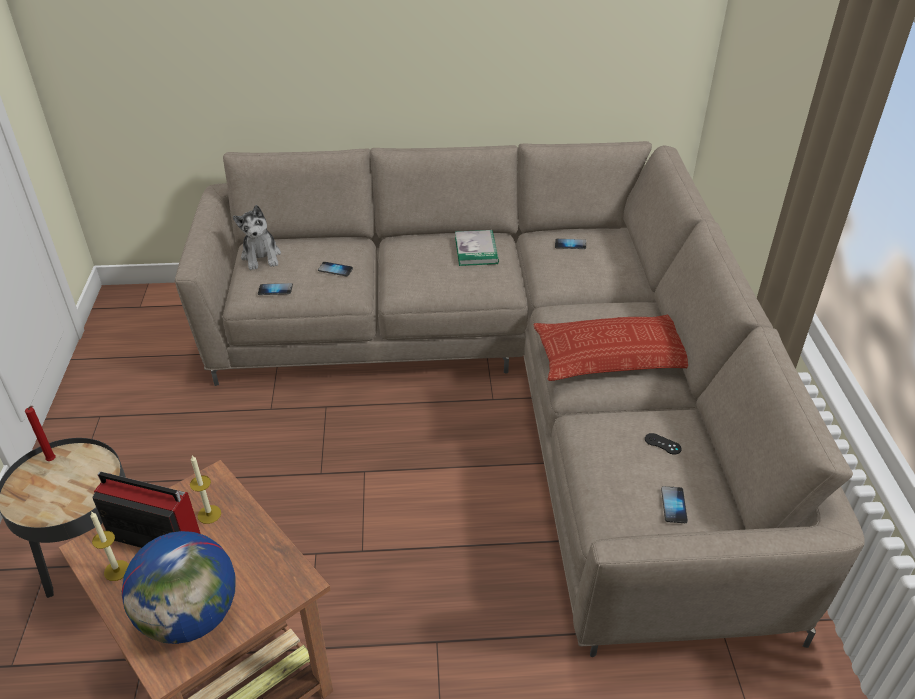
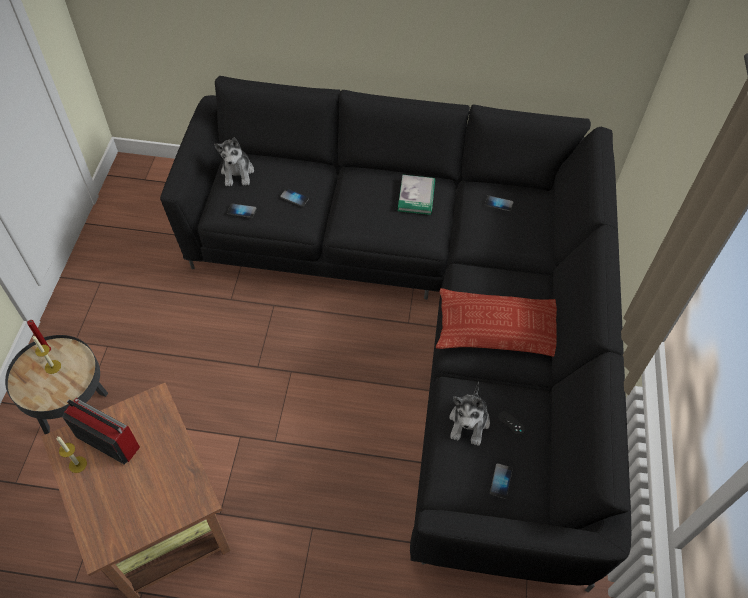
camera: 10 degrees right, 15 degrees up
(191, 617) = (122, 513): globe -> none
(209, 514) = (148, 430): candle -> candle (53, 367)
(515, 384) = (430, 311): beige sofa -> black sofa
(612, 452) = (469, 422): none -> plush toy

